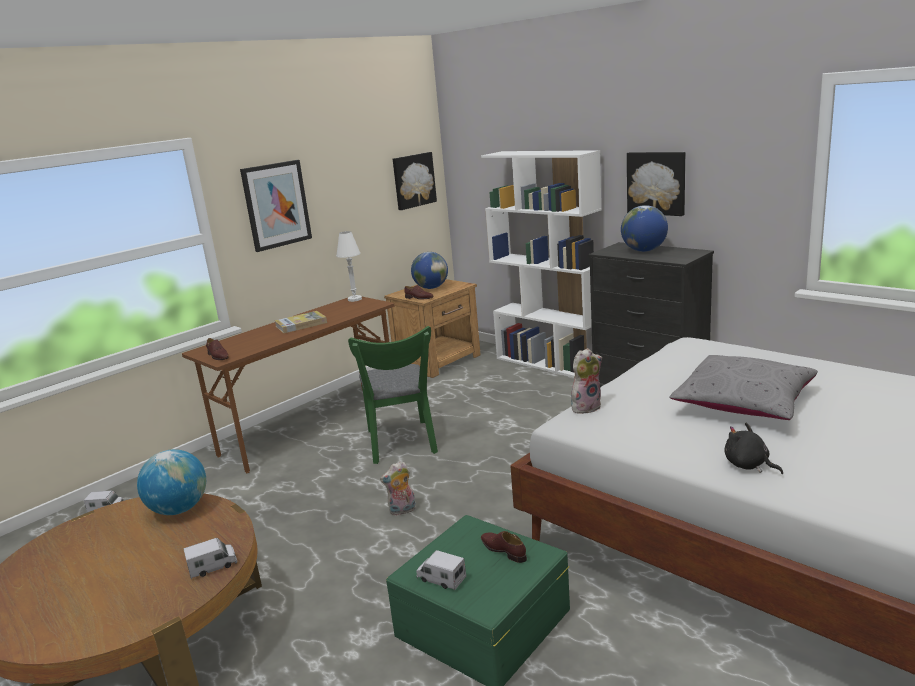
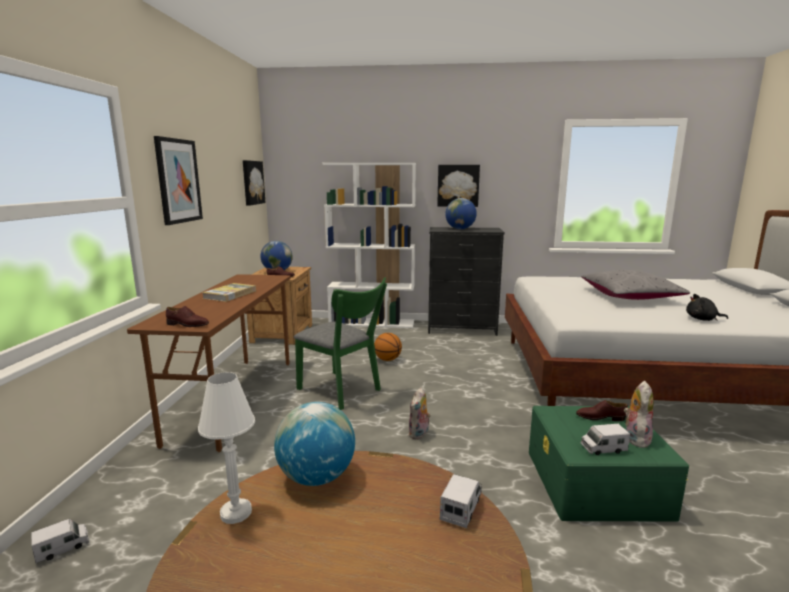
camera: 40 degrees left, 5 degrees down
(354, 299) = (245, 276): white table lamp -> white table lamp (236, 513)
(495, 418) = (387, 359): none -> basketball
(586, 407) = (561, 311): plush toy -> plush toy (635, 438)

